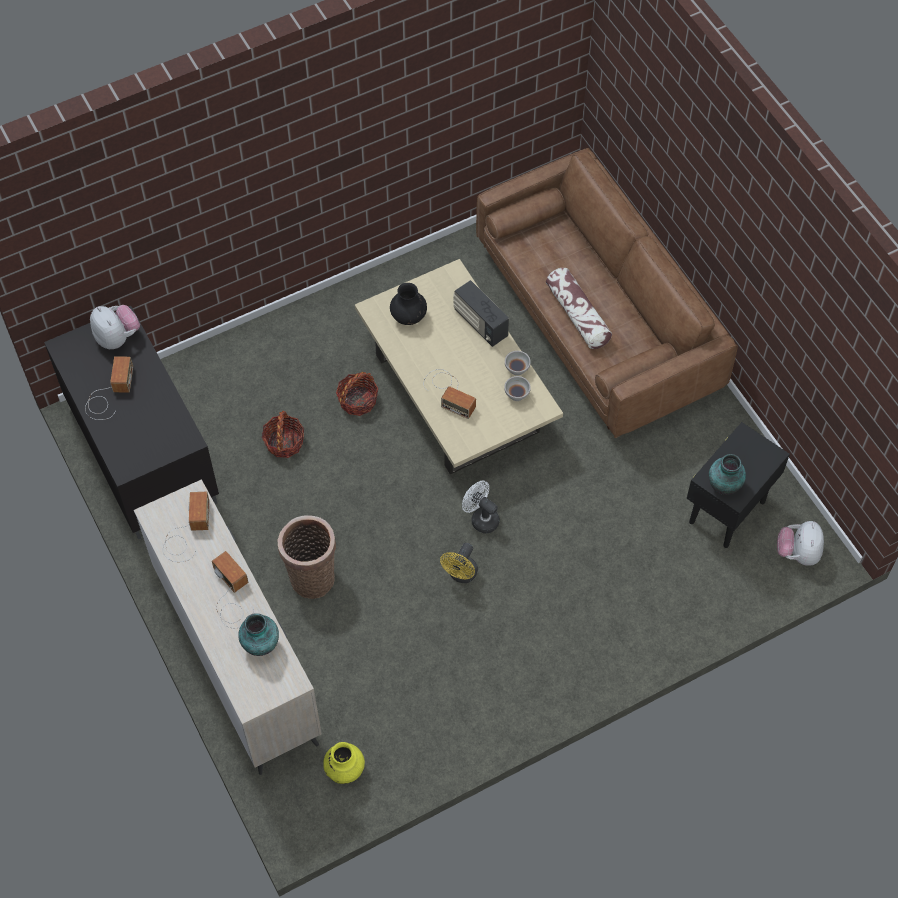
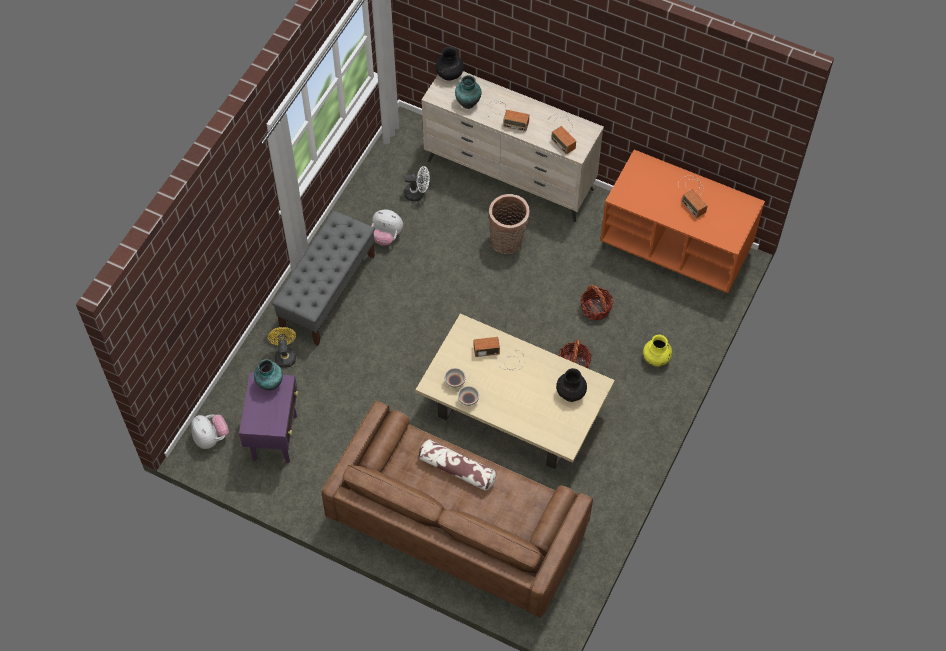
camera: 145 degrees right, 0 degrees up
(117, 337) = (724, 230): plush toy -> plush toy (386, 236)
(140, 452) = (676, 249): black tv stand -> orange tv stand
(250, 701) = (449, 75): none -> black vase
(344, 769) = (403, 158): yellow vase -> yellow vase (656, 359)
(461, 575) = (418, 295): yellow fan -> yellow fan (284, 355)
(480, 324) = (518, 418): radio -> none
(481, 518) = (433, 337): white fan -> white fan (417, 193)
(561, 645) = (328, 291): none -> grey bench
(726, 512) = (275, 437): black side table -> purple side table

